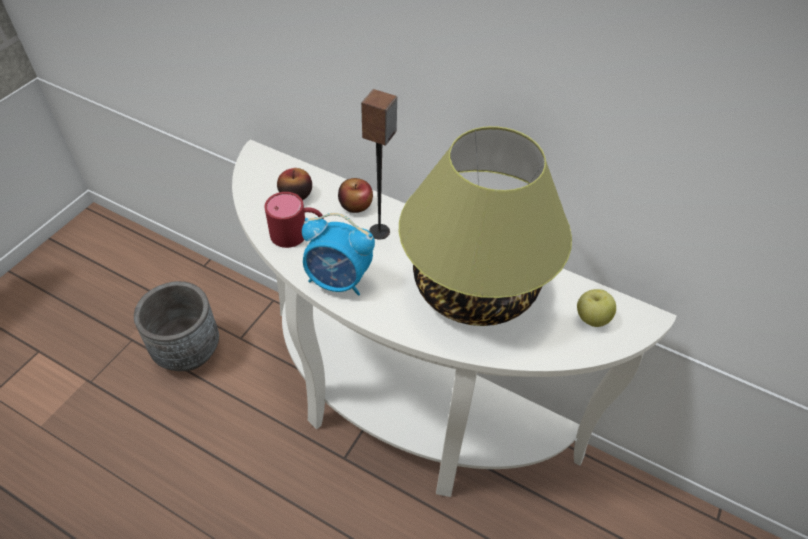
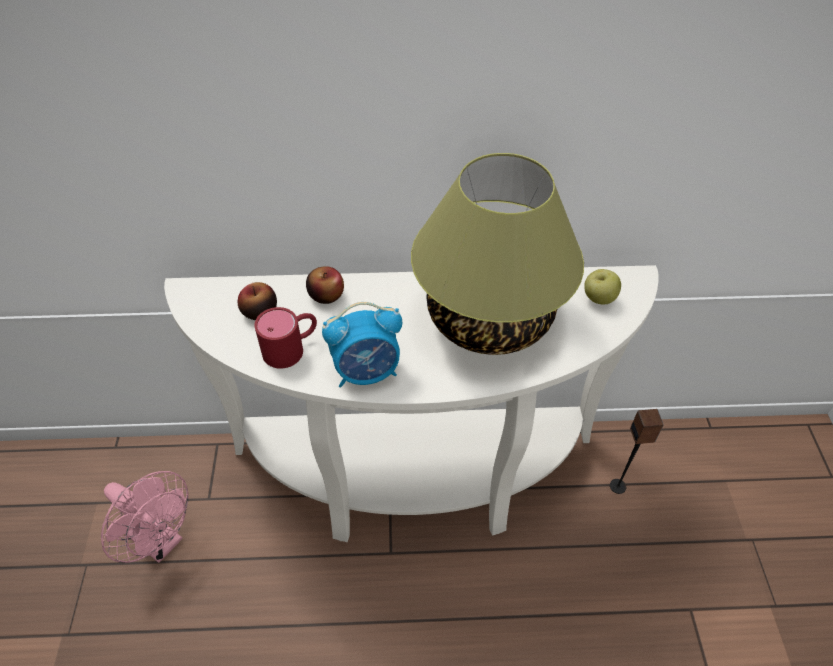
camera: 30 degrees left, 0 degrees up
(188, 351) = (160, 541): grey planter -> pink fan
(380, 232) = (368, 309): speaker -> speaker (618, 486)

